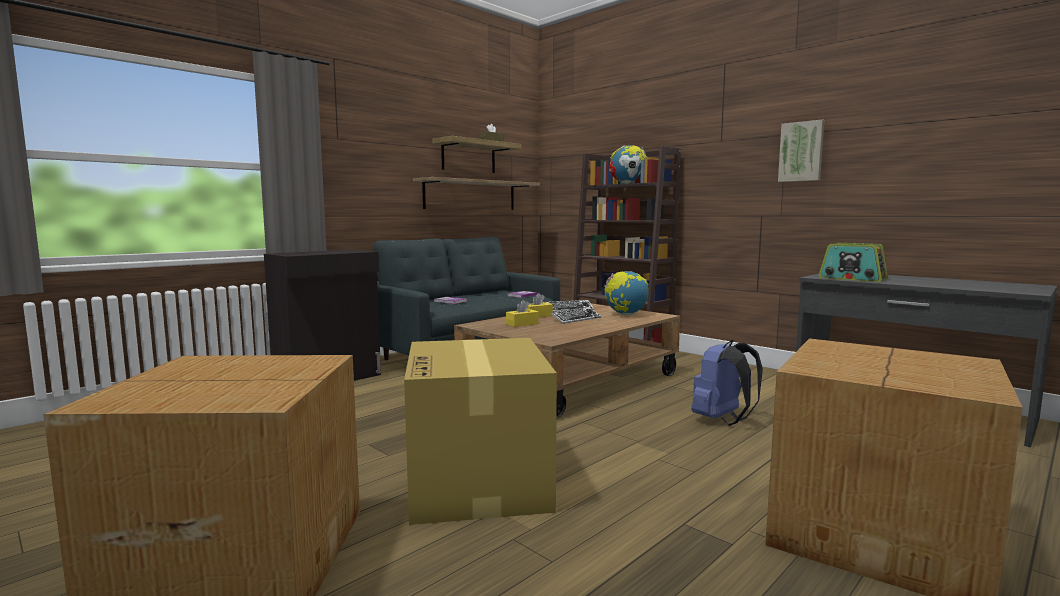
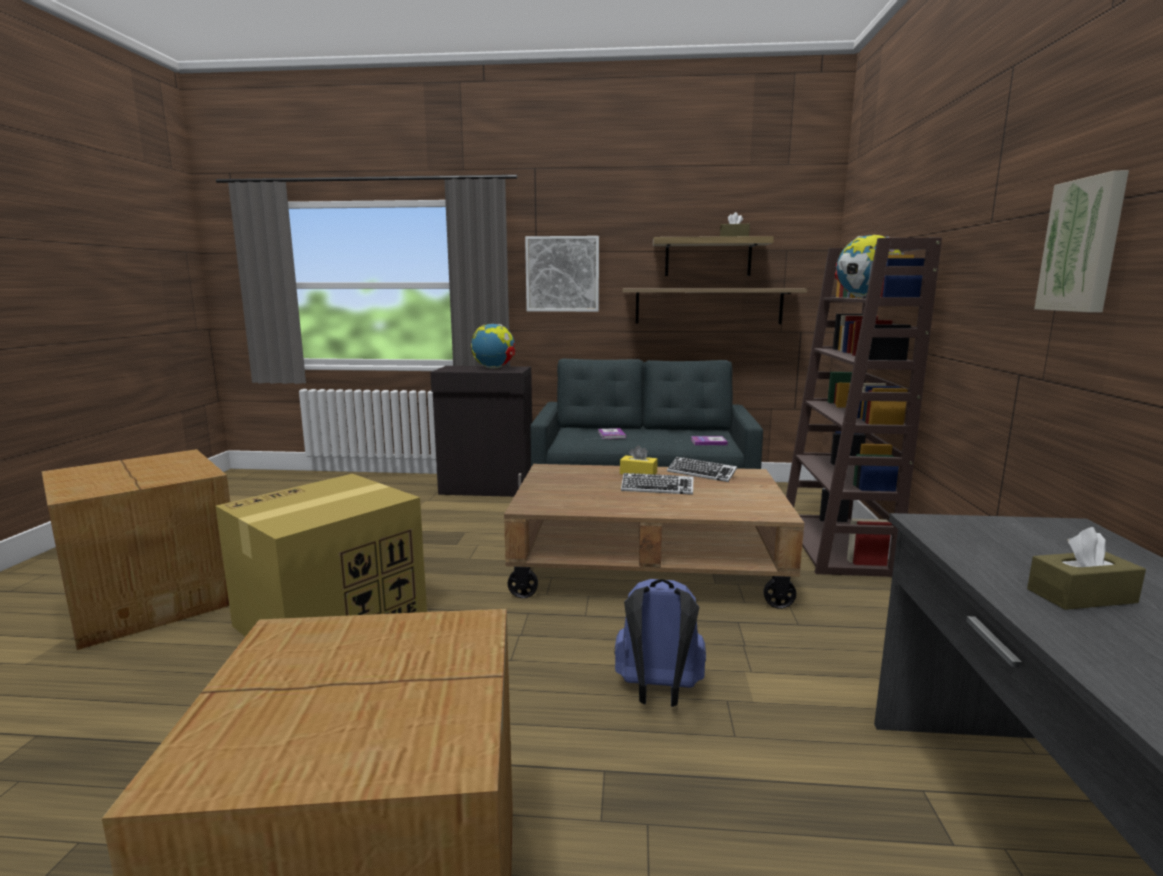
camera: 50 degrees right, 5 degrees up
(363, 162) = (562, 274): none -> picture
(522, 324) = (584, 479): yellow tissue box -> none
(625, 314) = (737, 499): globe -> globe (494, 368)
(852, 278) = (980, 546): radio -> none
(910, 281) = (1081, 596): none -> brown tissue box

